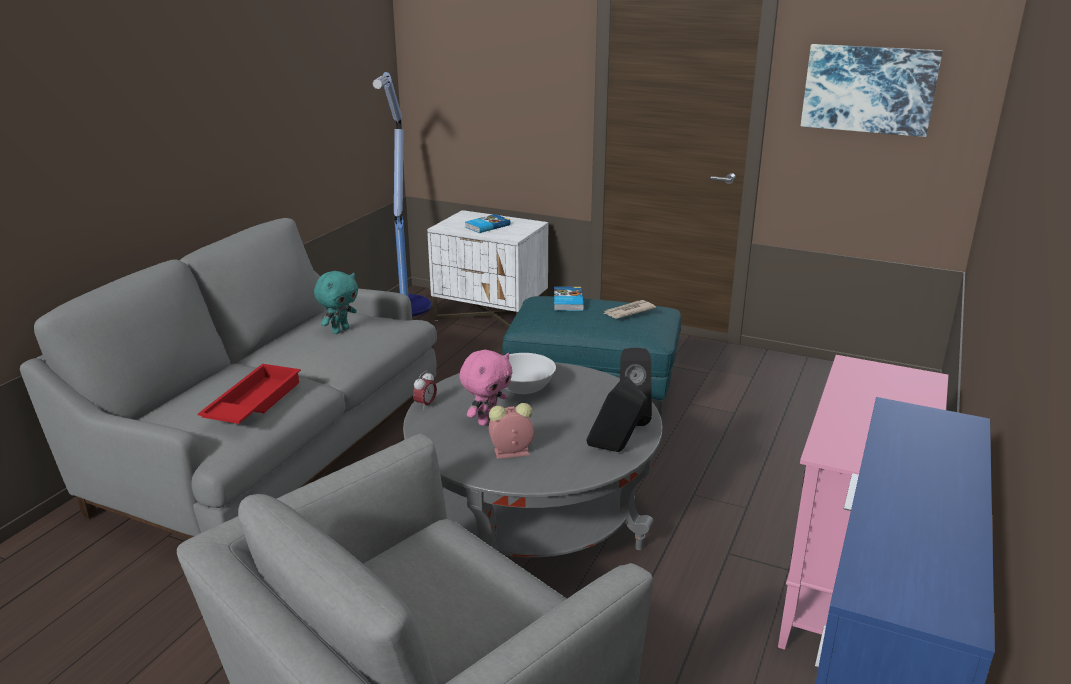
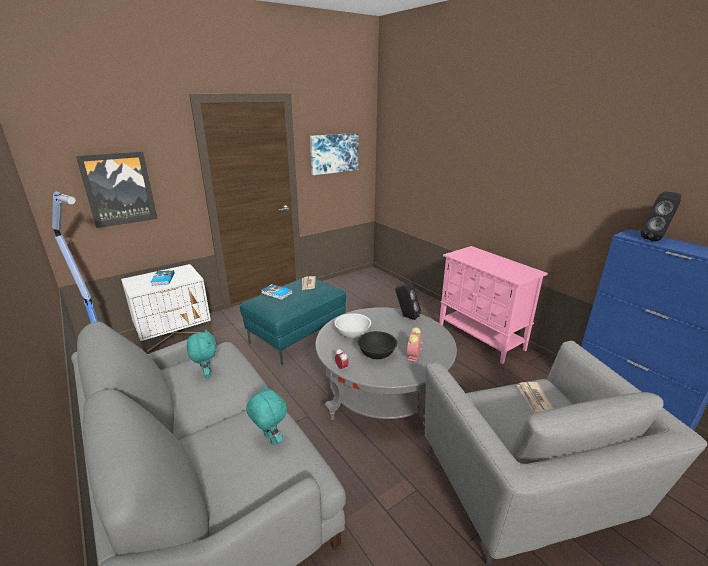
camera: 60 degrees left, 0 degrees up
(252, 403) = (269, 439): red tray -> turquoise plush toy
(485, 86) = (119, 189): none -> picture
(485, 597) = (534, 399): none -> newspaper
(487, 420) = (376, 353): pink plush toy -> black bowl
(616, 451) = (431, 329): black speaker -> black speaker (655, 239)

